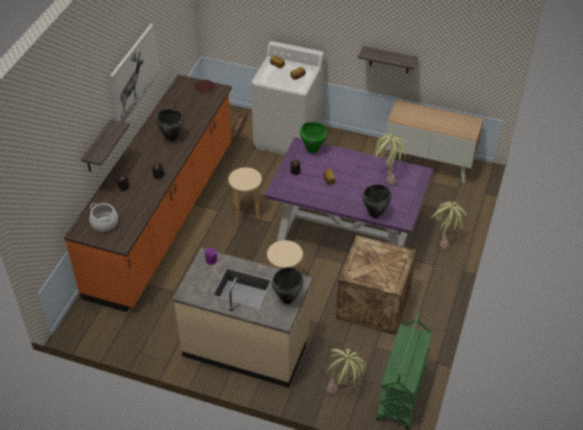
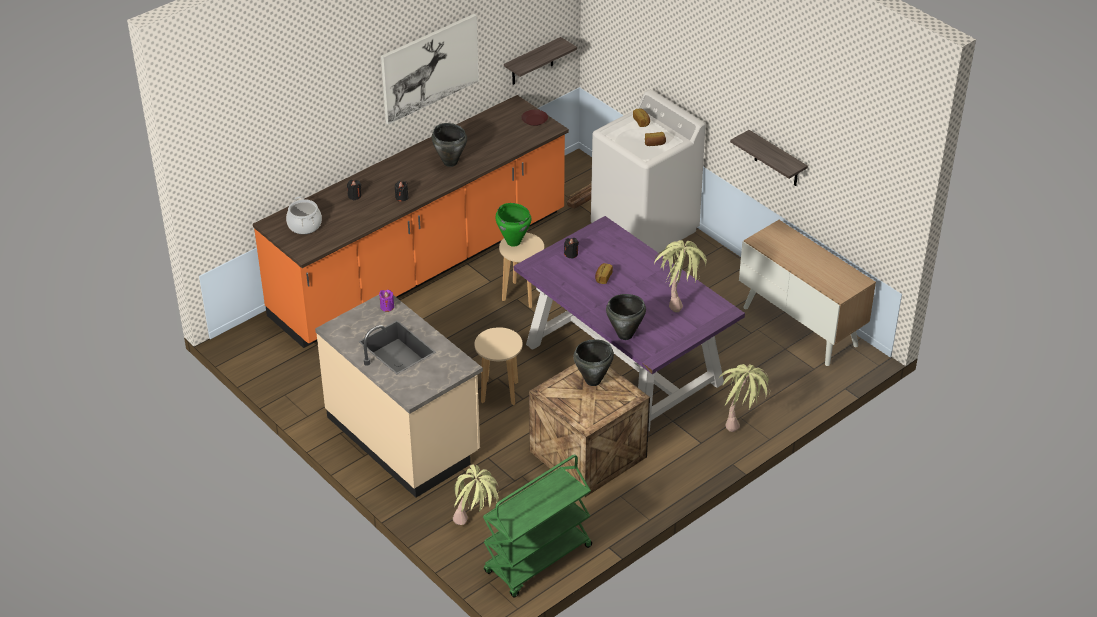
camera: 30 degrees right, 5 degrees down
(97, 147) = (340, 137): shelf -> shelf (532, 62)
(288, 299) = (435, 378): black cooking pot -> black cooking pot (593, 381)
(312, 150) = (614, 238): green cooking pot -> green cooking pot (513, 242)

